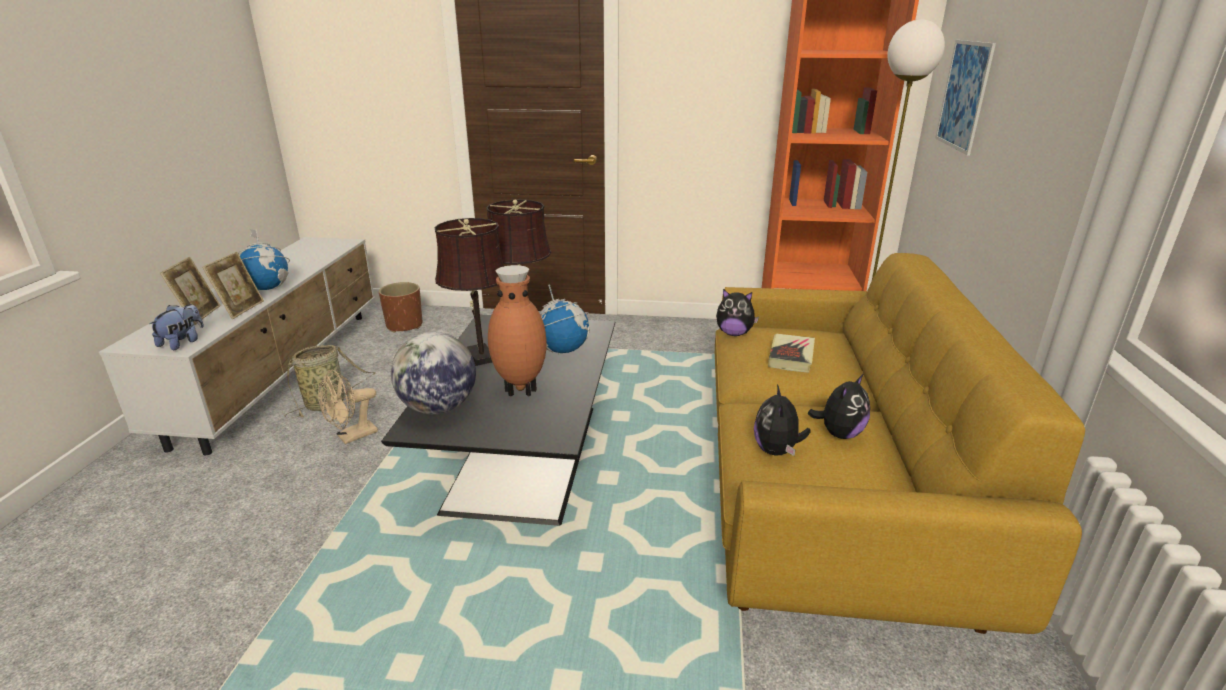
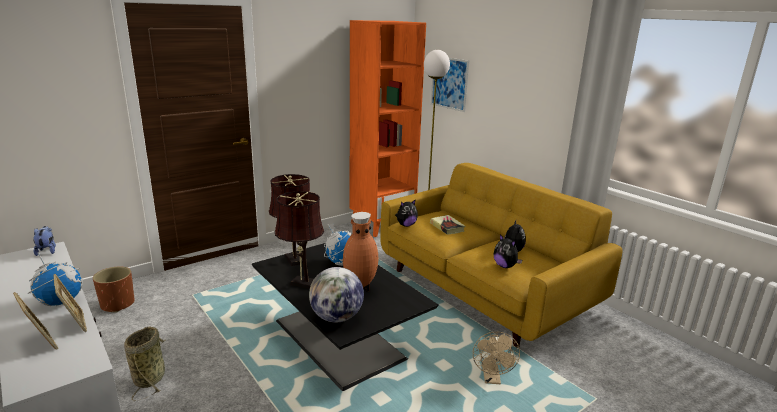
camera: 45 degrees left, 5 degrees down
(183, 342) = (80, 363): plush toy -> plush toy (47, 251)
(352, 437) = (211, 385): beige fan -> beige fan (492, 379)

